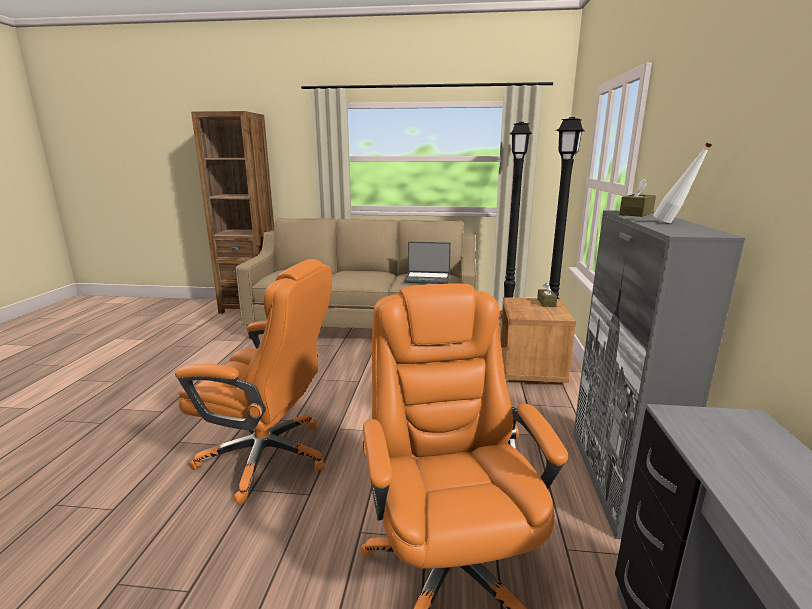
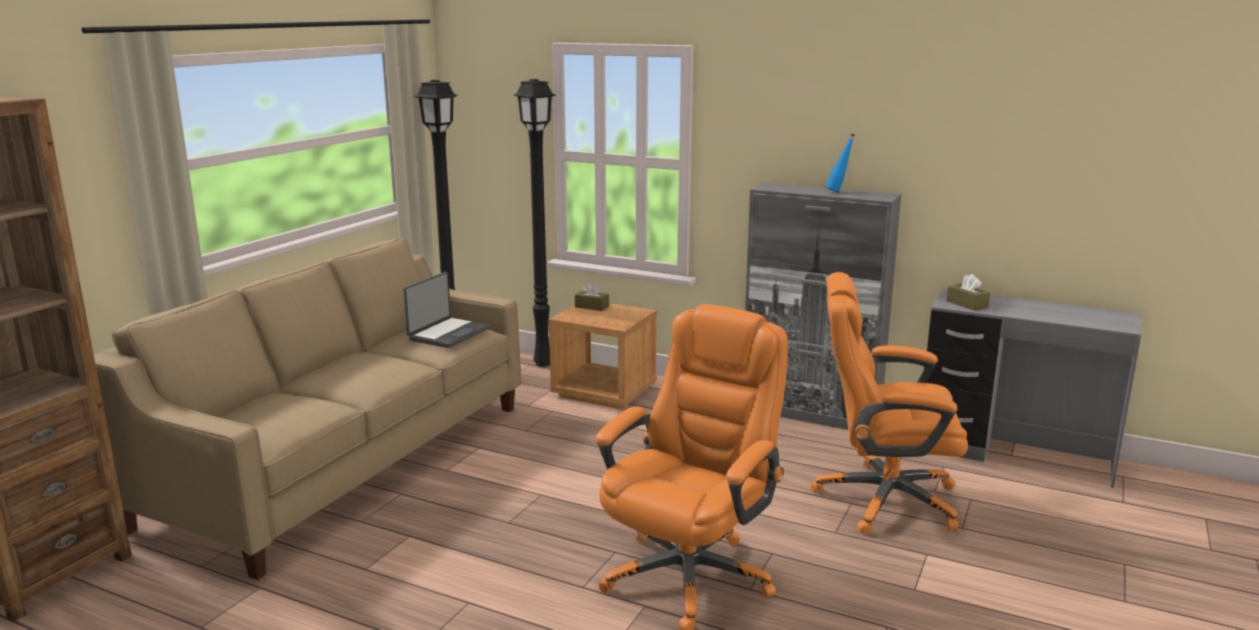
camera: 70 degrees left, 0 degrees up
(636, 214) = (782, 188): brown tissue box -> brown tissue box (967, 304)
(673, 223) = (838, 191): white bottle -> blue bottle

